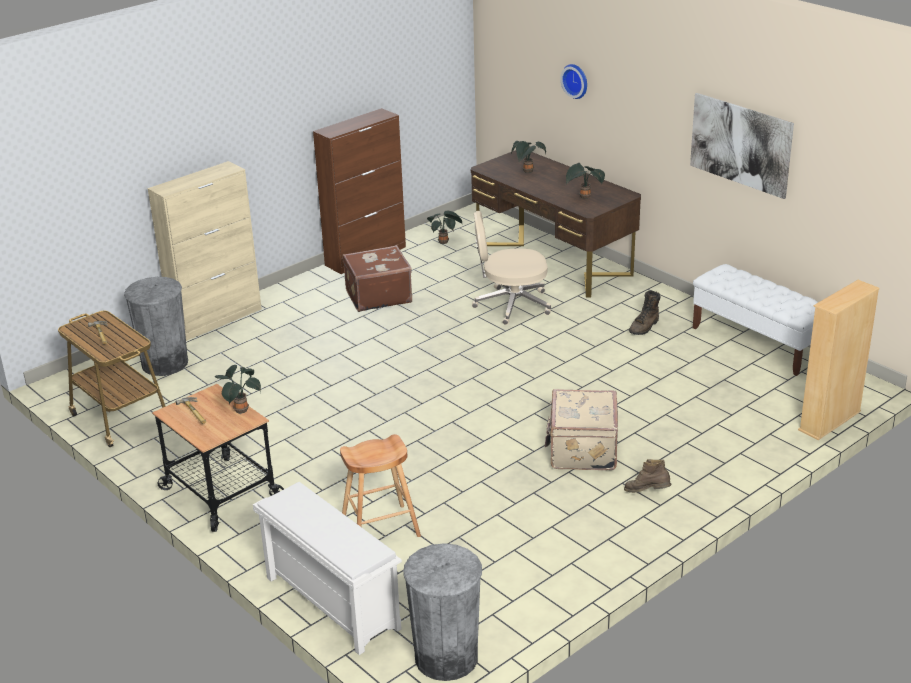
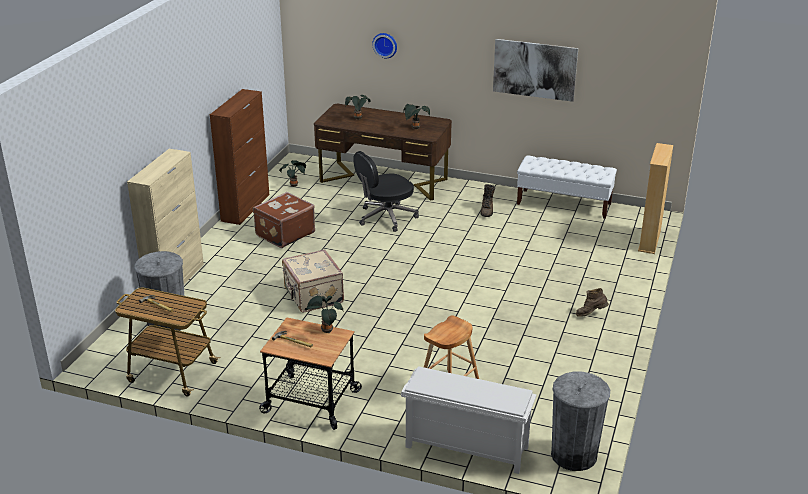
camera: 30 degrees left, 0 degrees up
(511, 305) = (385, 217): beige office chair -> black office chair
(581, 450) = (526, 299): beige suitcase -> beige suitcase (312, 296)

